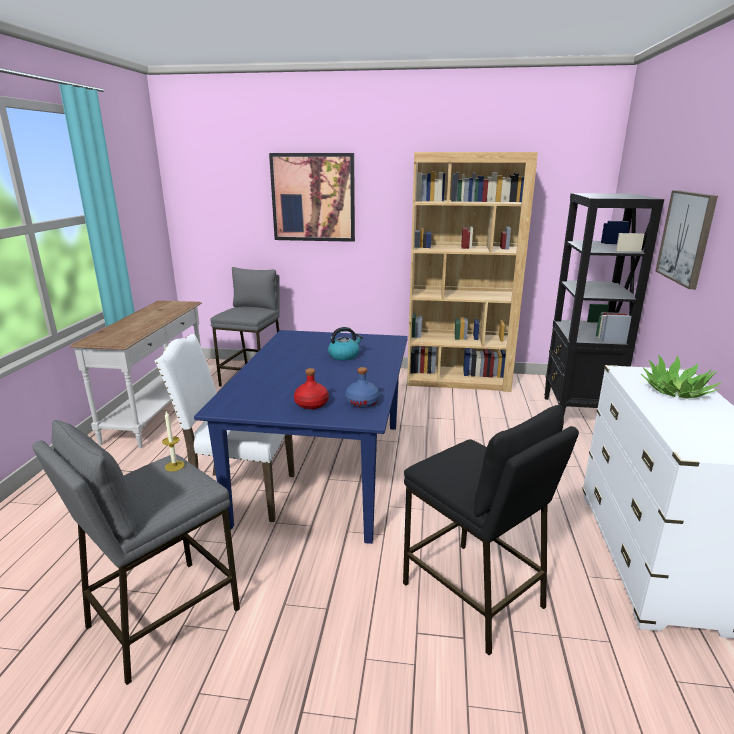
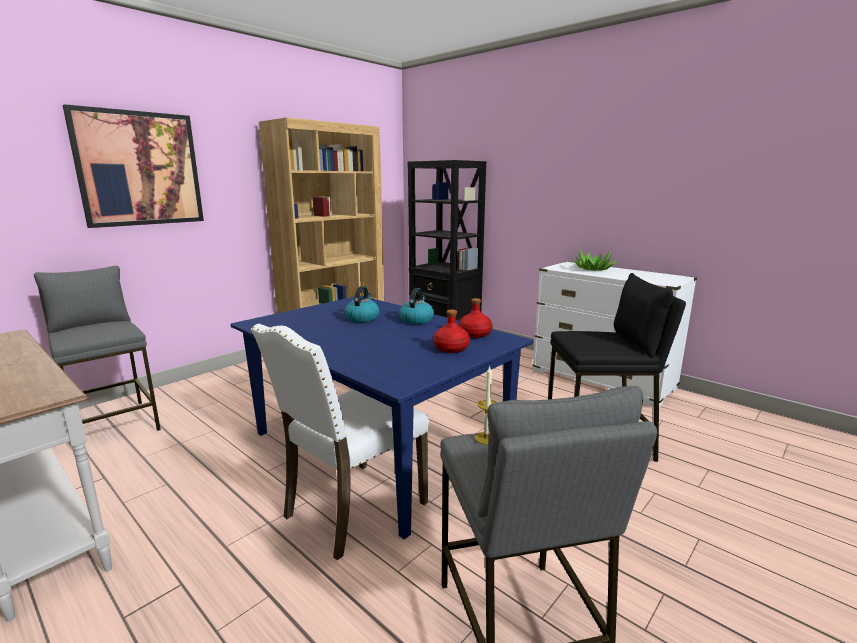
camera: 55 degrees left, 5 degrees down
(362, 402) = (474, 334): blue bottle -> red bottle
(368, 372) = (416, 320): none -> kettle
(686, 237) = (522, 182): picture -> none

